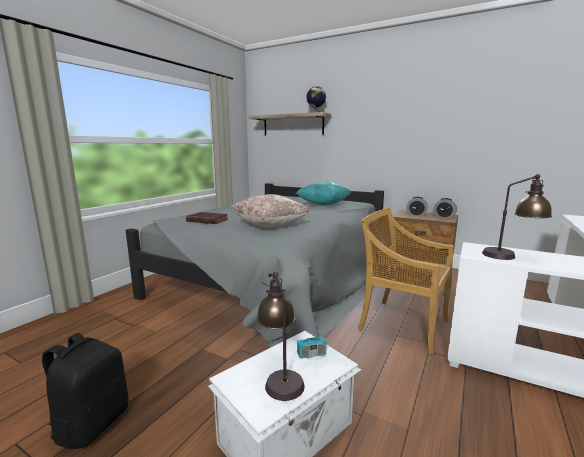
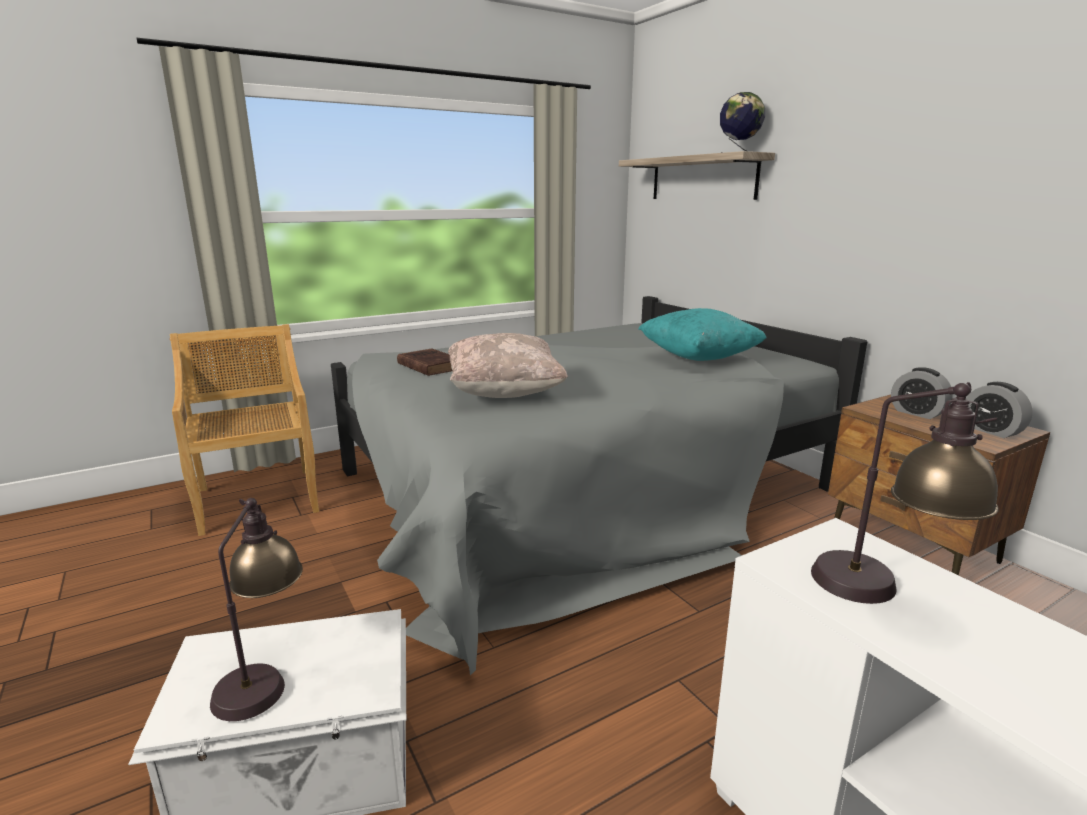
camera: 30 degrees right, 5 degrees up
(92, 424) = (130, 640): black backpack -> none
(311, 354) = (352, 657): radio -> none
(401, 324) = (716, 659): beige chair -> beige chair (258, 499)

